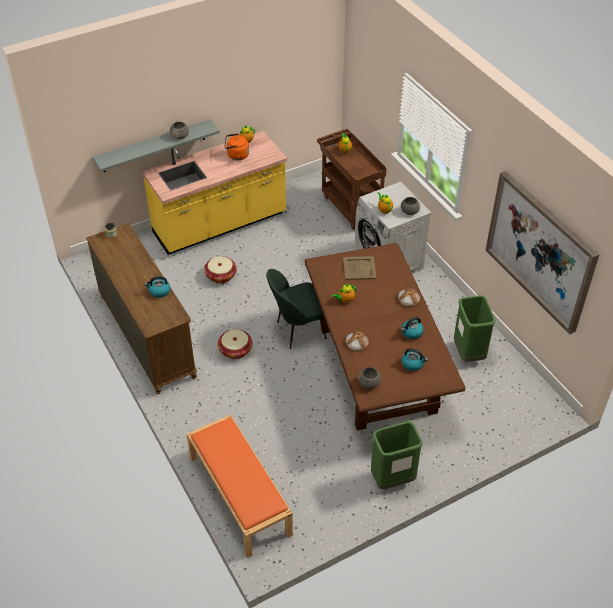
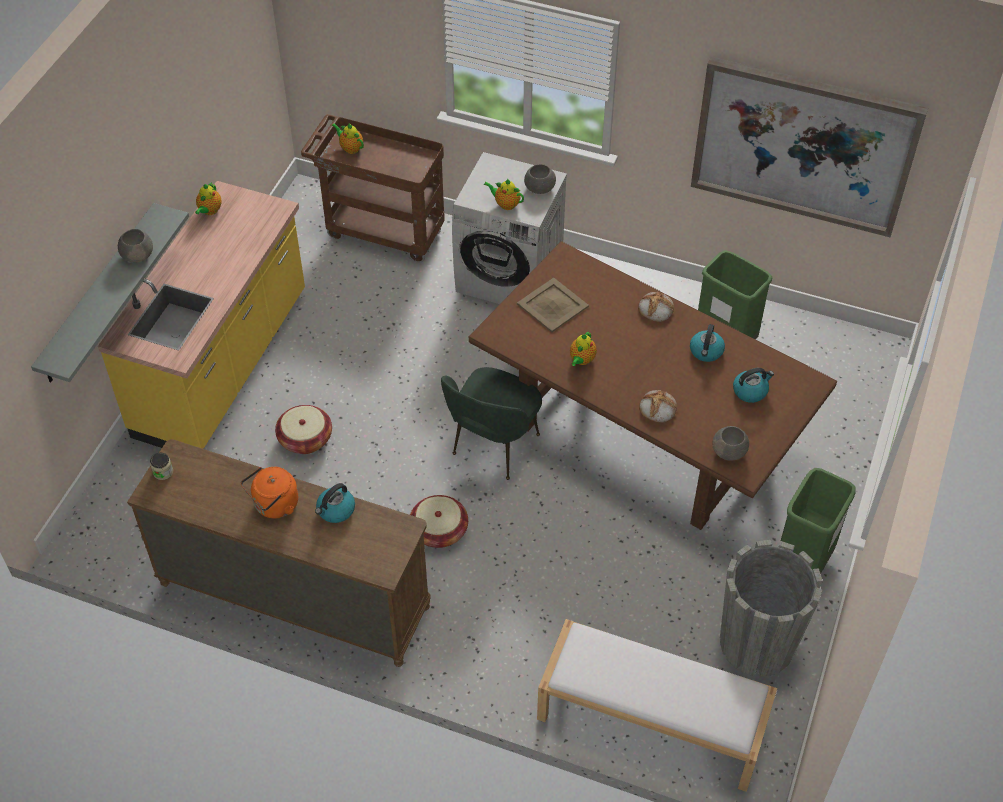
camera: 40 degrees left, 5 degrees up
(236, 155) = (220, 240): orange kettle -> orange kettle (274, 506)
(238, 494) = (650, 720): orange bench -> white bench
(326, 499) = (757, 643): none -> grey planter

